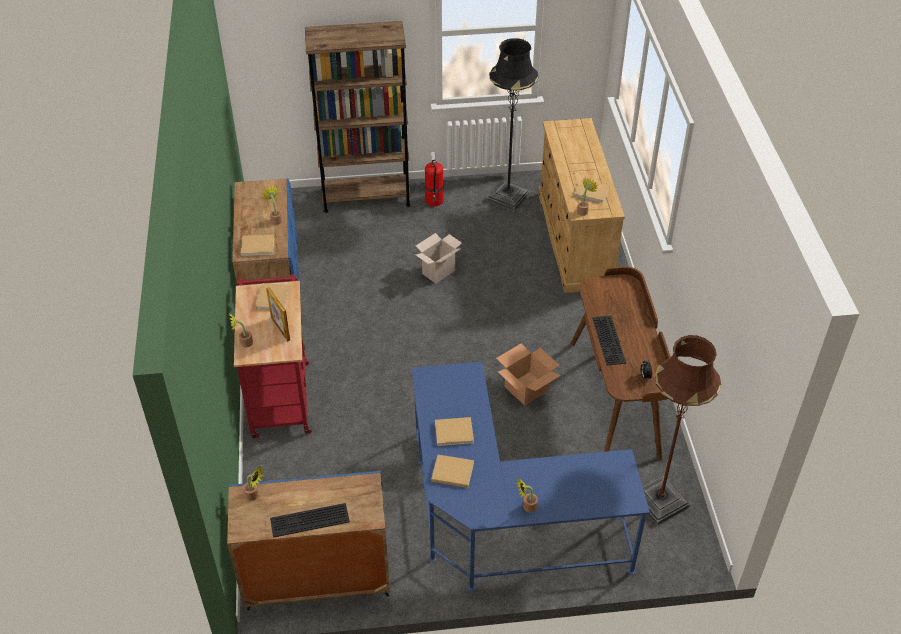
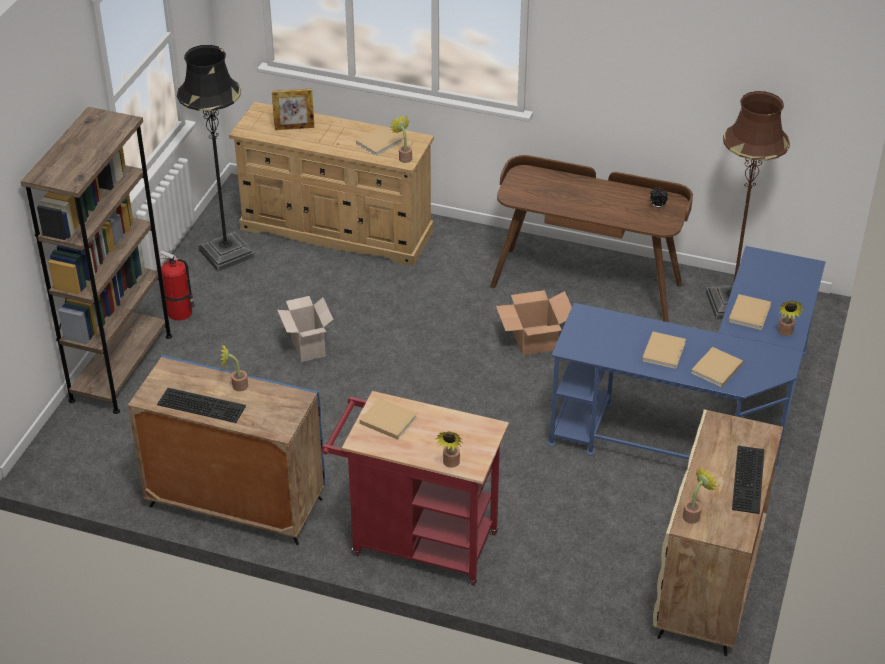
camera: 65 degrees left, 5 degrees down
(259, 246) = (277, 413): beige book -> beige book (749, 313)
(280, 329) = (446, 427): picture frame -> picture frame (294, 128)
(316, 578) = (709, 584): blue cabinet -> beige cabinet
(610, 340) = (596, 211): keyboard -> keyboard (203, 404)

